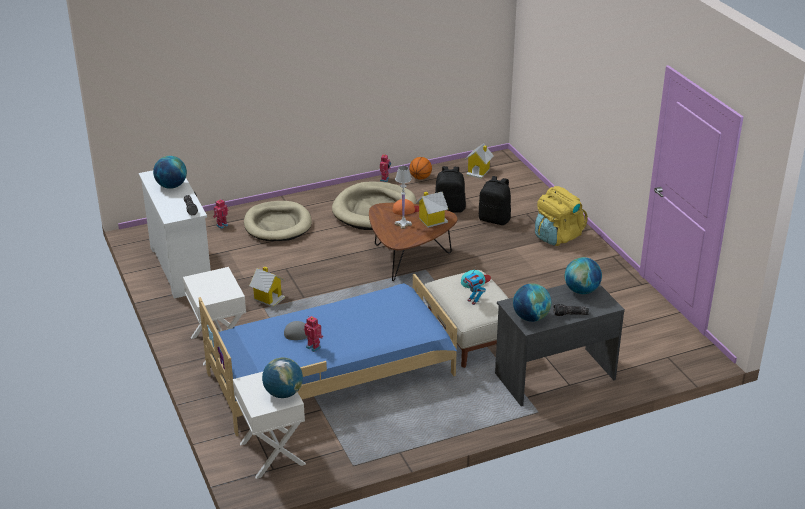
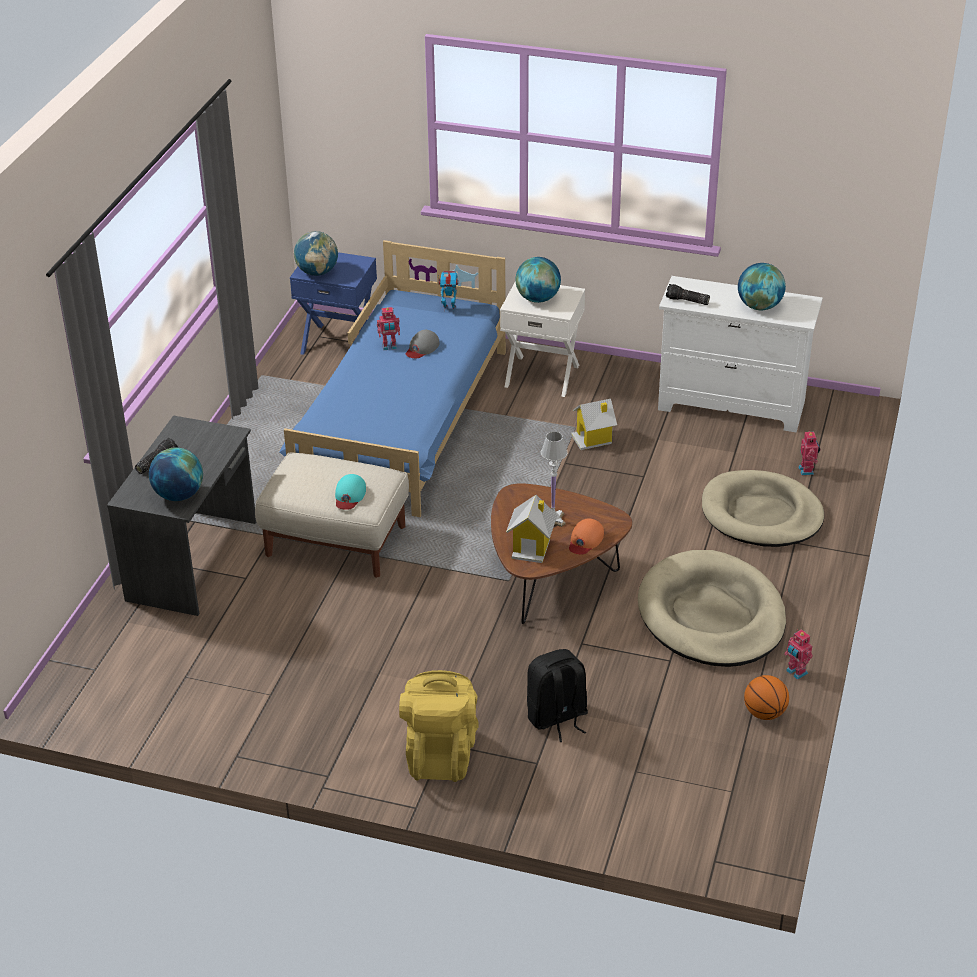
camera: 130 degrees right, 5 degrees up
(271, 454) = (339, 343): white nightstand -> blue nightstand
(449, 208) = (637, 690): black backpack -> none
(473, 301) = (317, 473): toy robot -> toy robot (449, 308)
(478, 172) = (720, 792): toy house -> none
(531, 317) = (192, 434): globe -> globe (538, 299)

